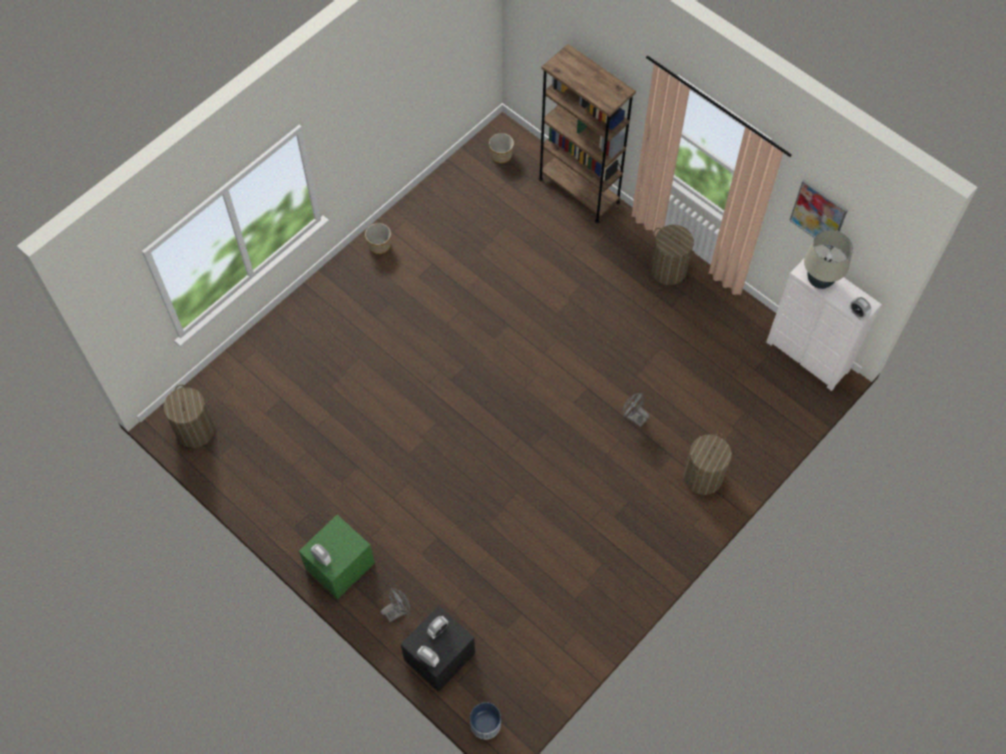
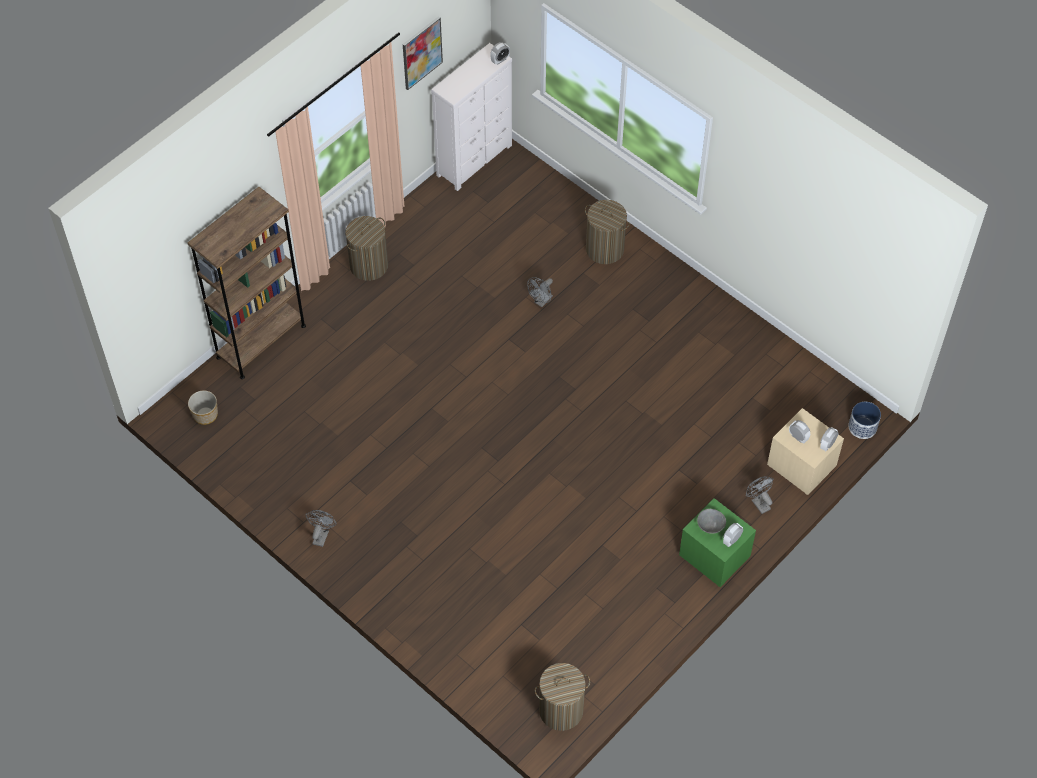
camera: 90 degrees left, 5 degrees down
(338, 539) = (710, 526): none -> grey bowl
(379, 245) = (321, 535): planter -> grey fan
(439, 657) = (801, 465): black nightstand -> beige nightstand
(819, 280) = (463, 84): beige table lamp -> none

